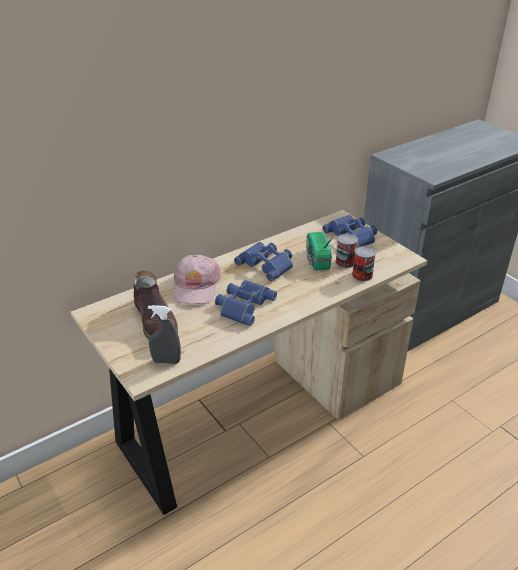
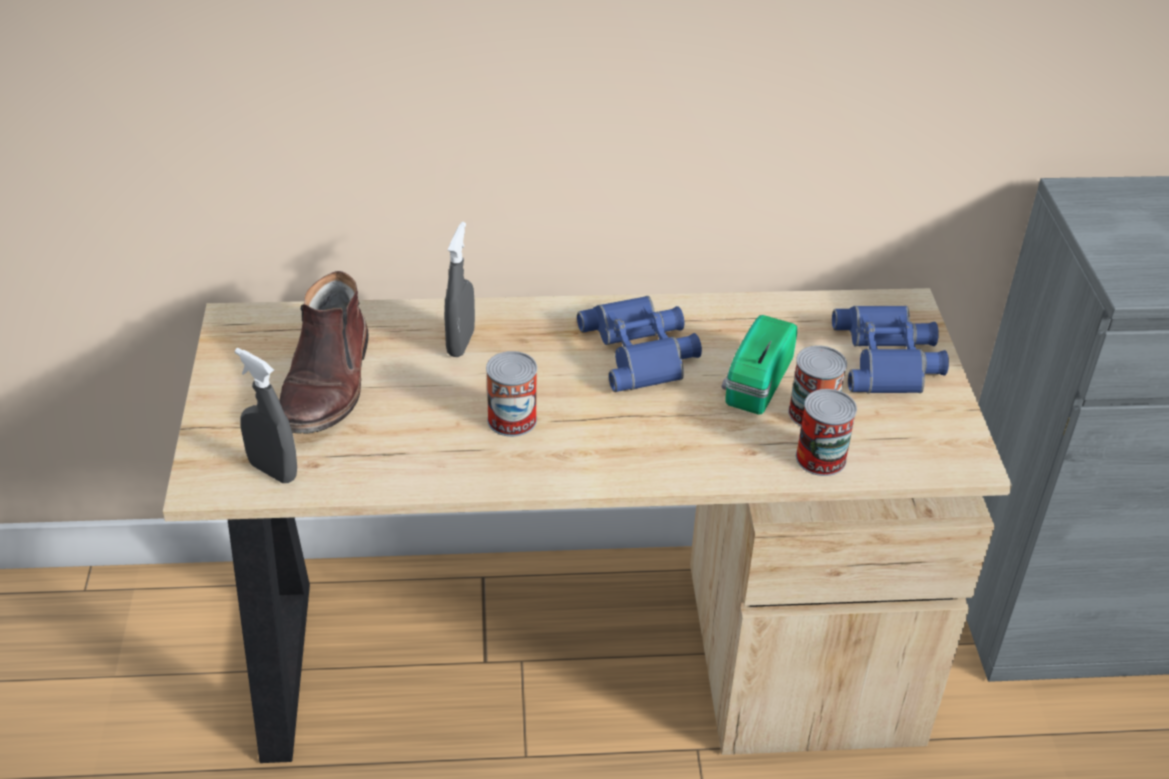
camera: 30 degrees right, 5 degrees up
(196, 286) = (460, 343): pink cap -> grey spray bottle
(243, 305) = (512, 420): blue binoculars -> can

